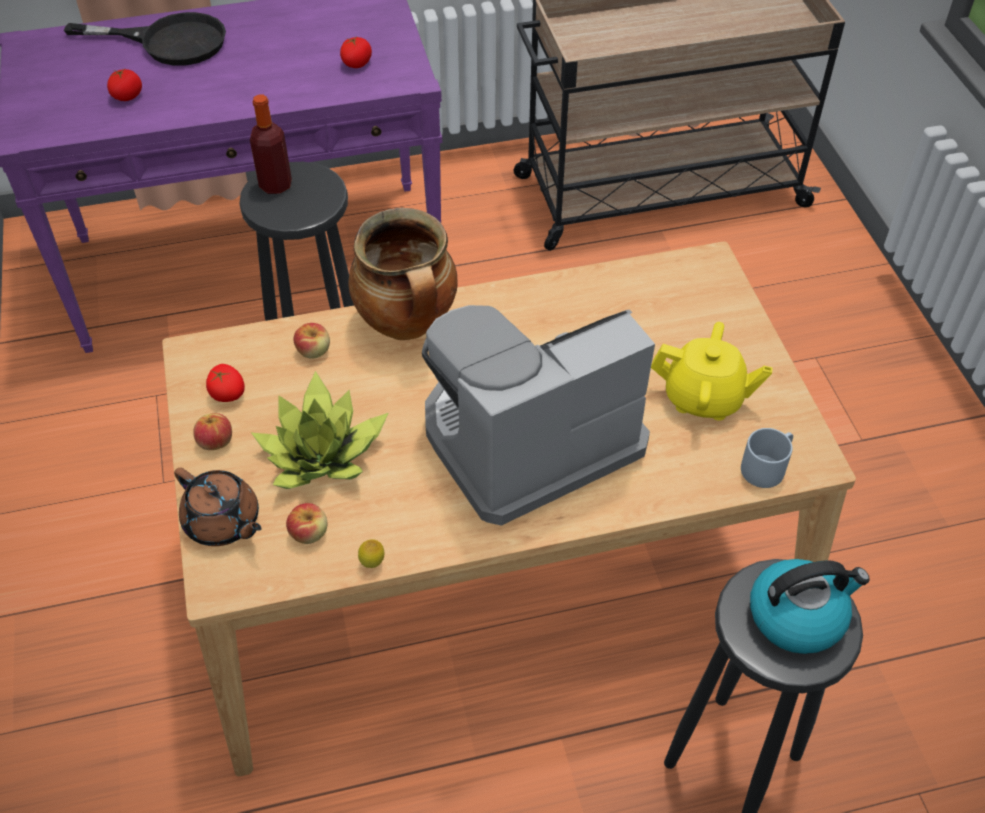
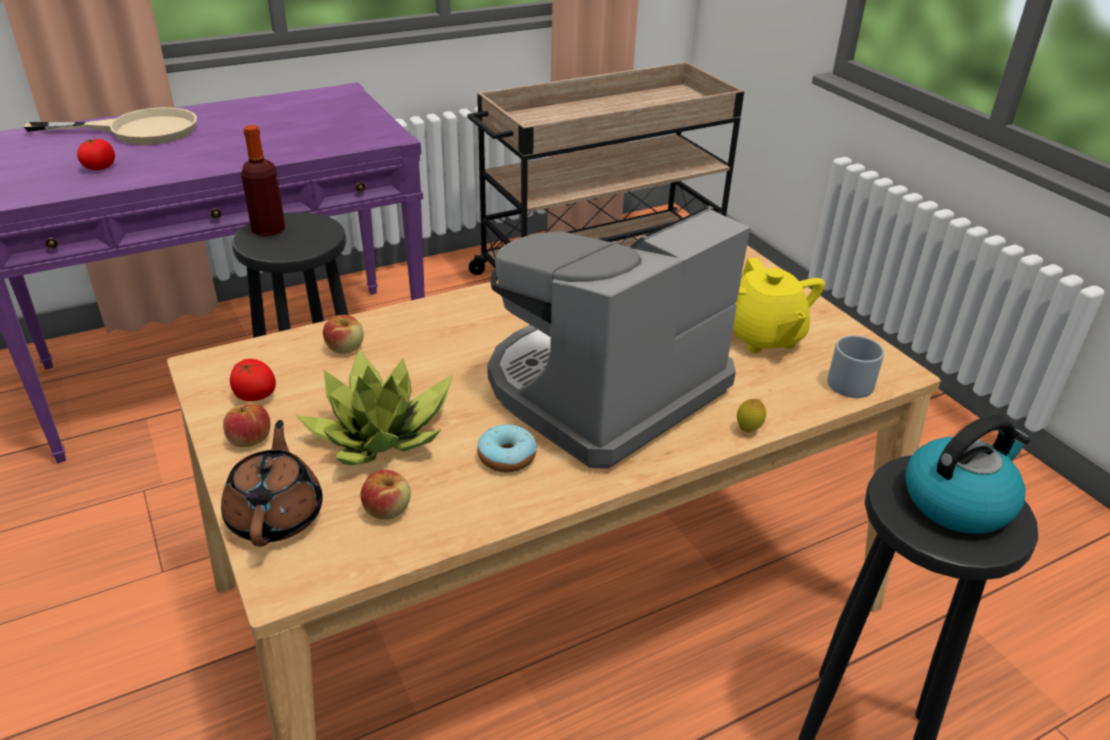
camera: 15 degrees left, 15 degrees down
(169, 42) = (138, 130): black frying pan -> beige frying pan
(223, 522) = (277, 515): brown teapot -> brown teapot turned 120 degrees counterclockwise
(357, 64) = (333, 131): tomato -> none
(372, 564) = (474, 528): lemon -> lemon (748, 430)
(408, 324) = (441, 316): cooking pot -> none
(420, 497) = (507, 457): none -> donut
(704, 398) = (763, 337): yellow teapot -> yellow teapot turned 75 degrees clockwise

